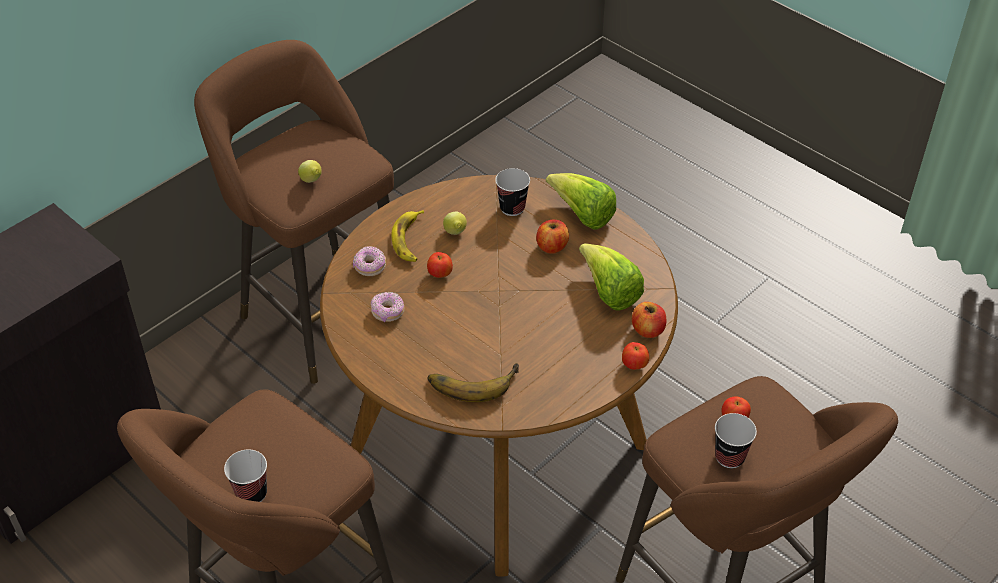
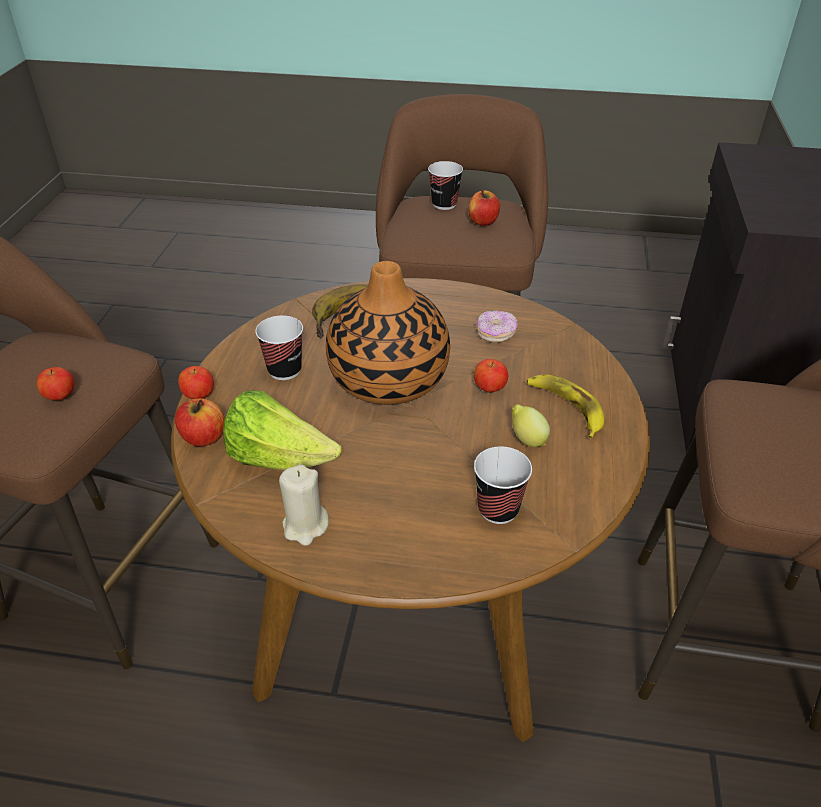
camera: 145 degrees right, 5 degrees down
(312, 181) = (763, 422): lemon -> none
(370, 267) = (567, 362): donut -> none
(497, 314) = (388, 379): none -> vase
(552, 246) = (397, 481): apple -> apple (483, 221)
(582, 215) = (395, 549): lettuce -> none
(620, 247) = (305, 526): none -> beige candle
(729, 457) = (56, 364): cup -> cup (284, 370)

